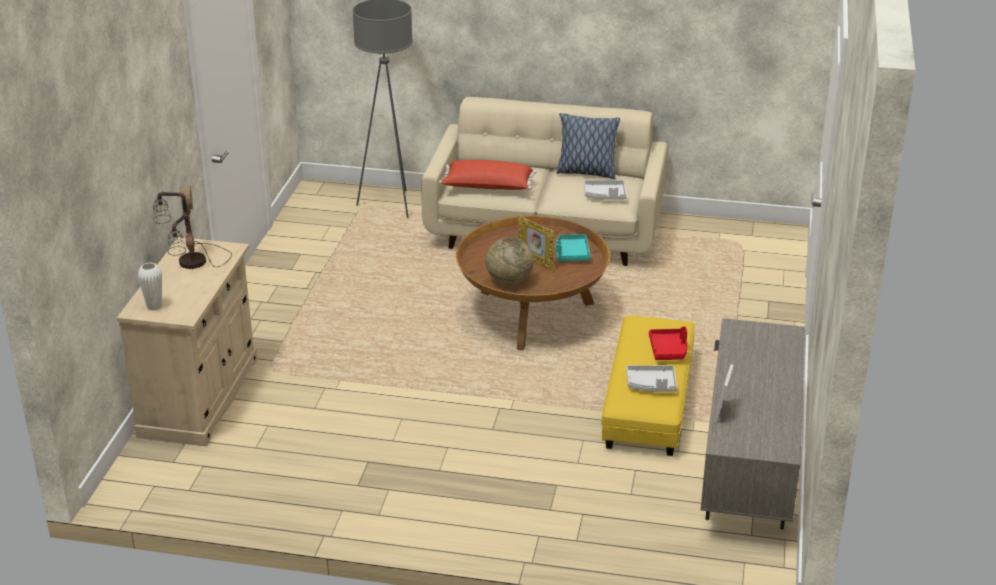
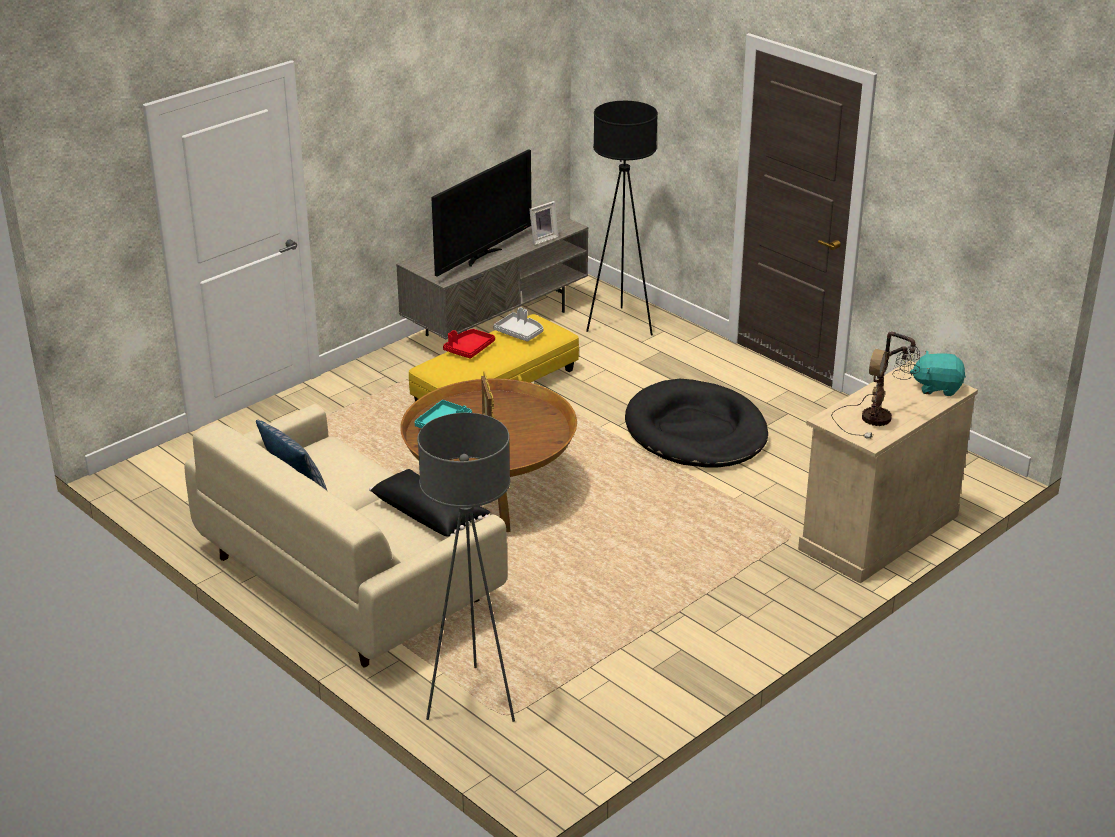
camera: 145 degrees left, 0 degrees up
(154, 306) = (937, 387): white vase -> turquoise plush toy
(426, 429) = (696, 431): none -> black dog bed
(487, 187) = (430, 515): red pillow -> black pillow
(509, 281) = (536, 420): globe -> none
(605, 195) = (328, 456): grey tray -> none
(629, 528) = (621, 325): none -> black floor lamp
(745, 366) = (482, 256): none -> television

